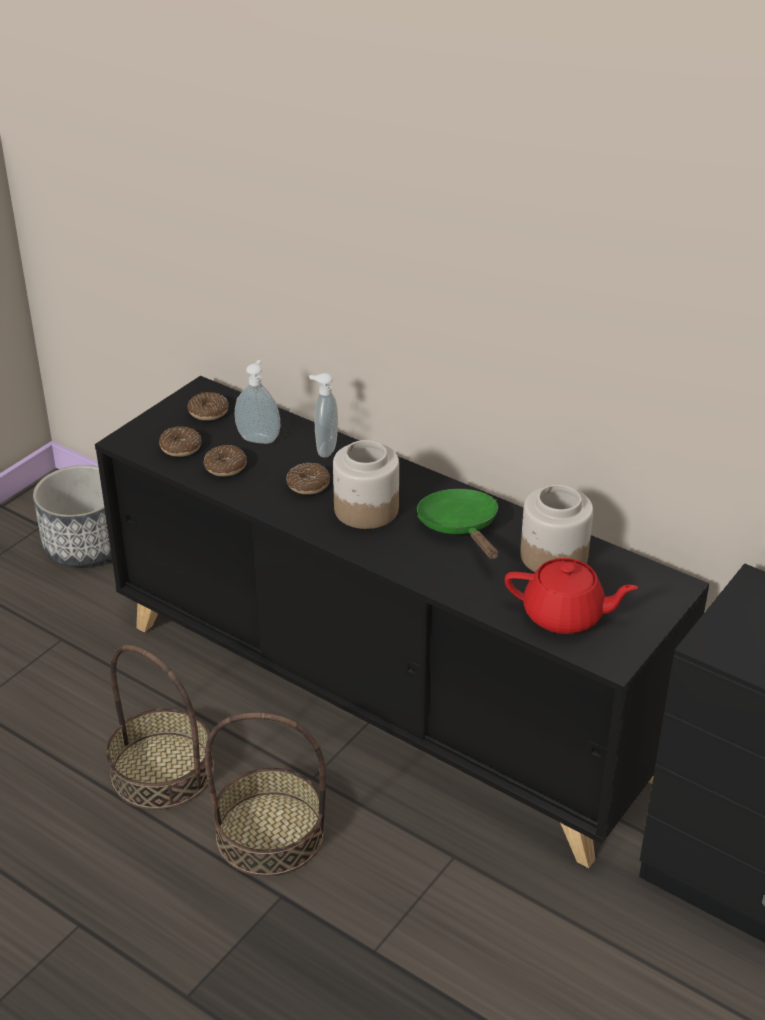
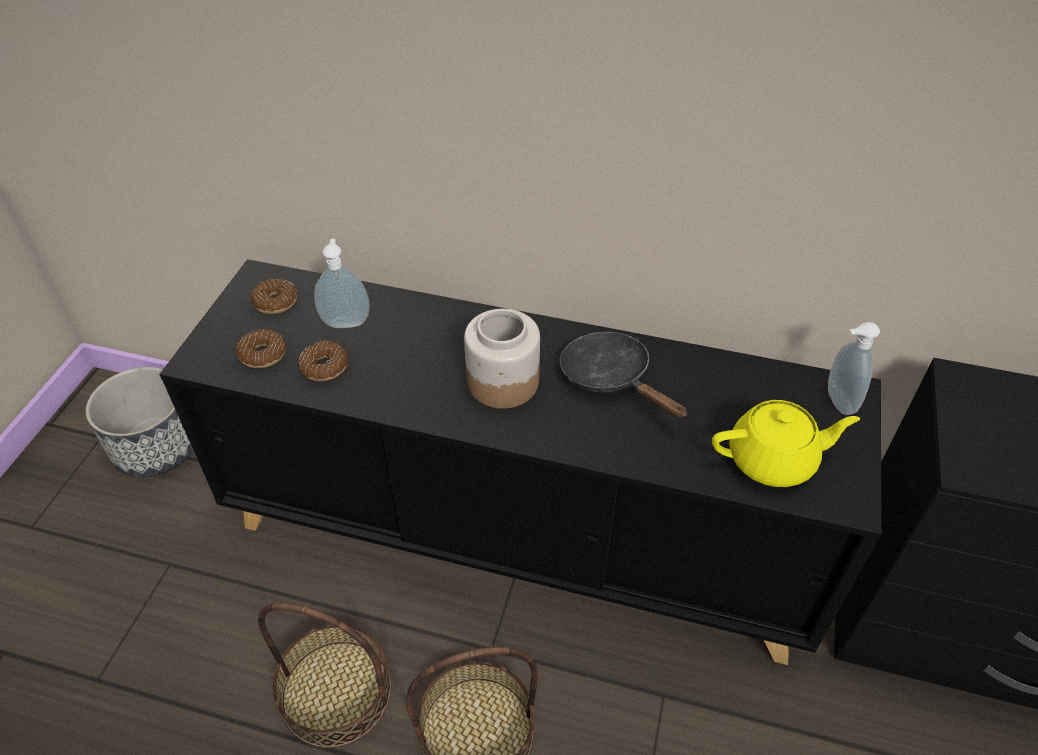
camera: 20 degrees left, 10 degrees up
(308, 485) = (426, 366): donut -> none
(324, 449) = (422, 317): soap dispenser -> soap dispenser (837, 401)
(461, 527) = (611, 378): green frying pan -> black frying pan
(553, 555) = (719, 388): jar -> none
(565, 616) = (773, 460): red teapot -> yellow teapot

